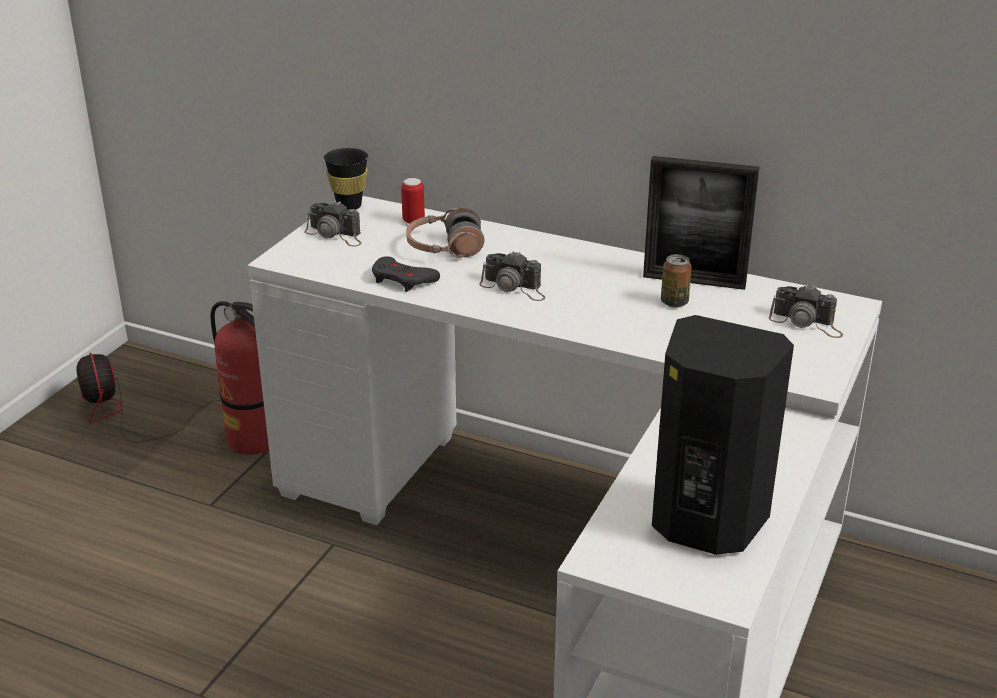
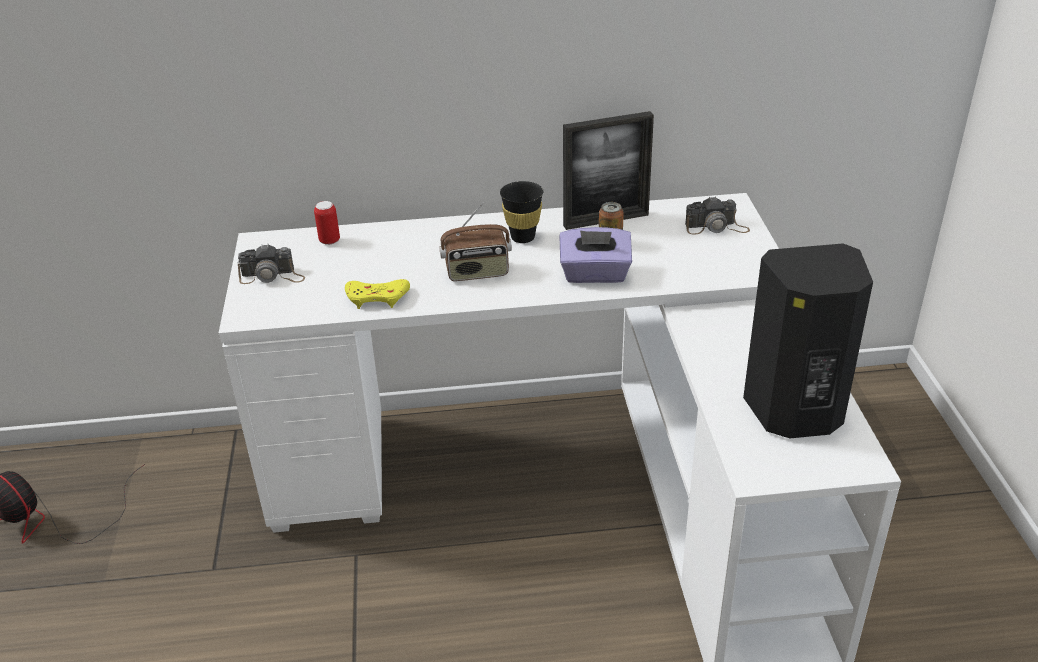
camera: 30 degrees left, 5 degrees up
(254, 440) = (205, 493): fire extinguisher -> none
(349, 206) = (256, 245): black cup -> black cup (523, 237)
(403, 280) = (377, 298): grey game controller -> yellow game controller
(445, 248) = (383, 257): headphones -> none
(514, 288) = (477, 273): camera -> radio
(626, 325) = (595, 274): none -> purple tissue box

